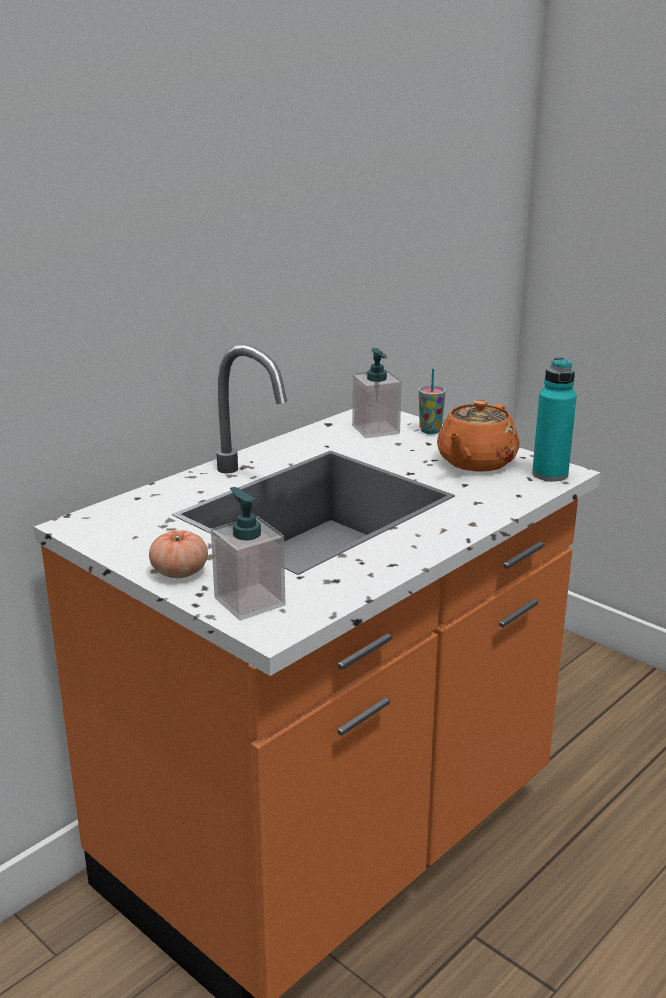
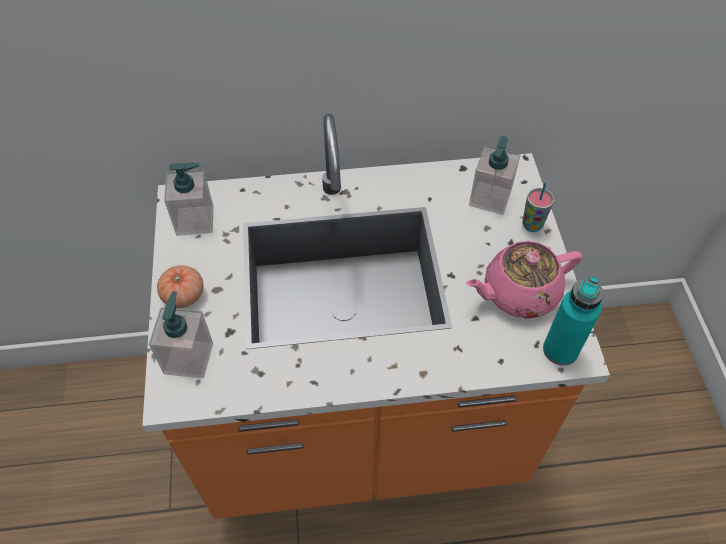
camera: 40 degrees right, 30 degrees up
(116, 529) = (195, 220): none -> soap dispenser
(475, 462) = (518, 293): orange teapot -> pink teapot

